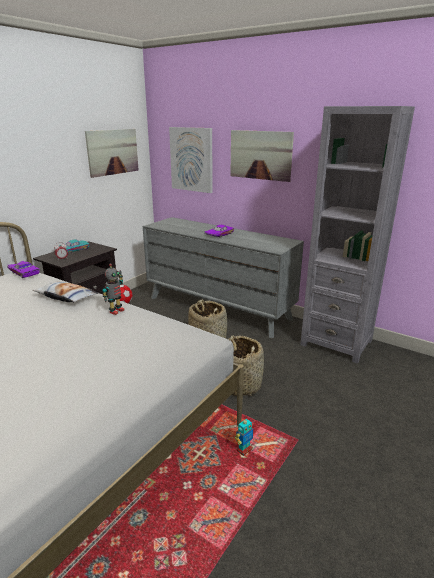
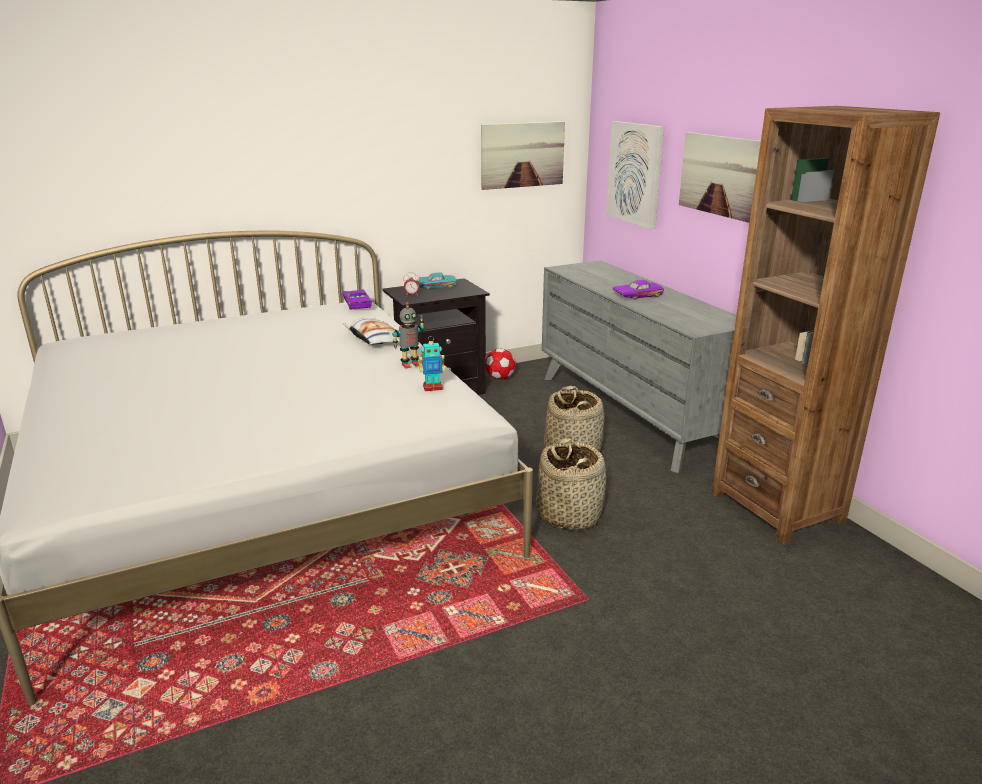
camera: 30 degrees right, 0 degrees up
(244, 450) = (509, 584): toy robot -> toy robot (432, 388)
(336, 343) = (777, 507): grey bookcase -> brown bookcase

